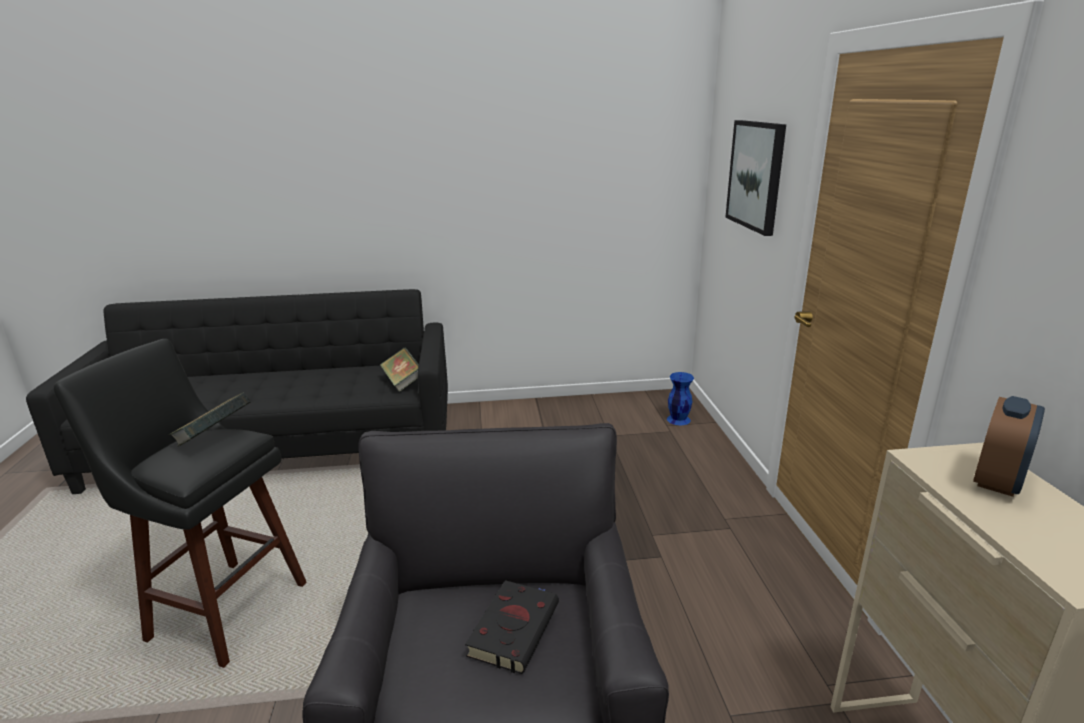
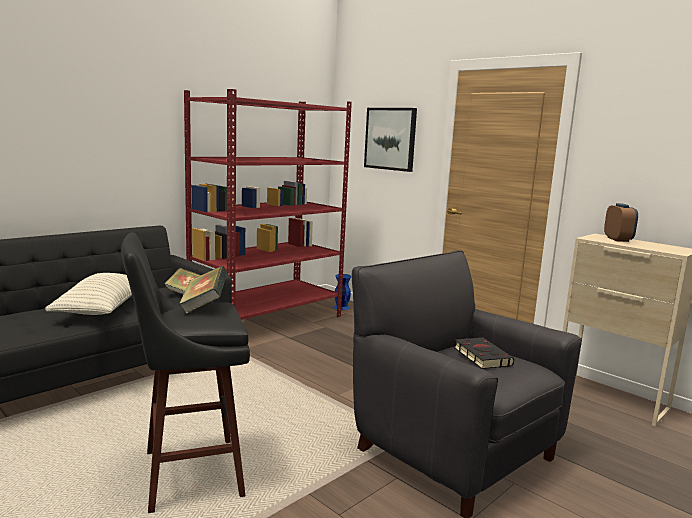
camera: 40 degrees left, 10 degrees down
(303, 386) = (102, 309): none -> pillow
(558, 418) = (267, 320): none -> red bookcase

